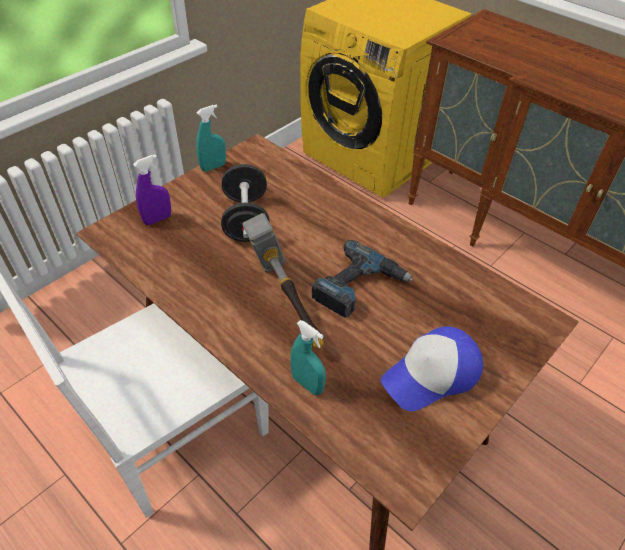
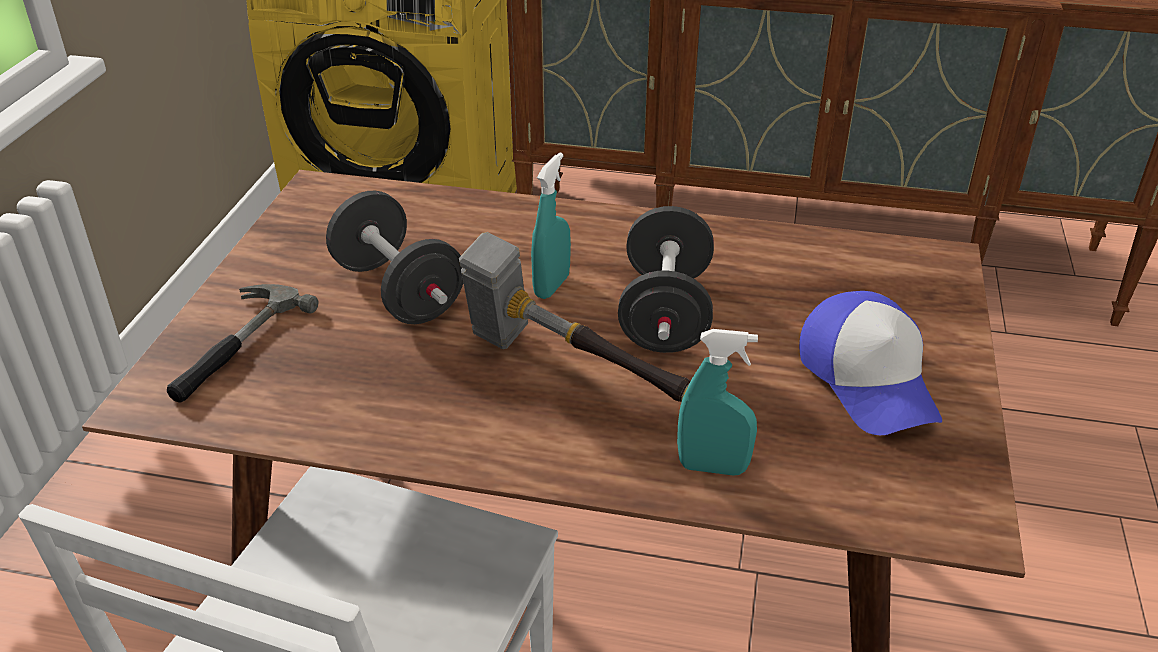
camera: 30 degrees left, 10 degrees down
(157, 219) = (234, 347): purple spray bottle -> hammer
(213, 167) = (266, 238): turquoise spray bottle -> turquoise spray bottle (551, 286)
(359, 287) = (665, 314): power drill -> black dumbbell
(432, 375) = (869, 379): cap -> cap turned 45 degrees counterclockwise

